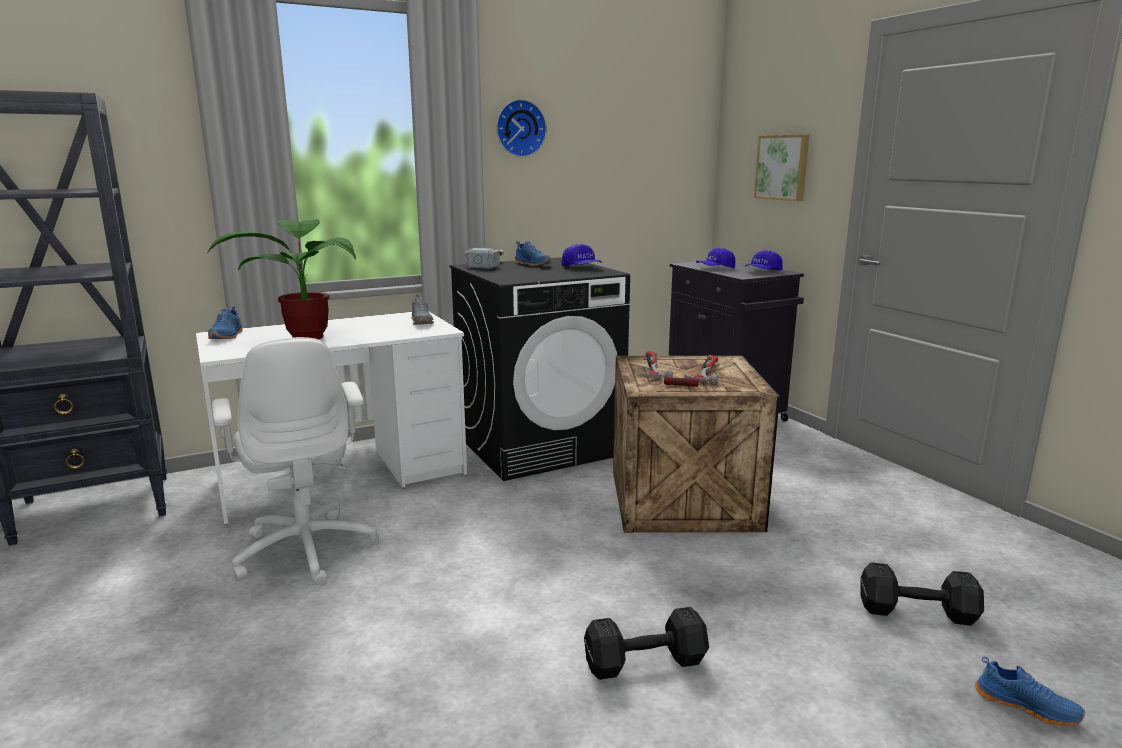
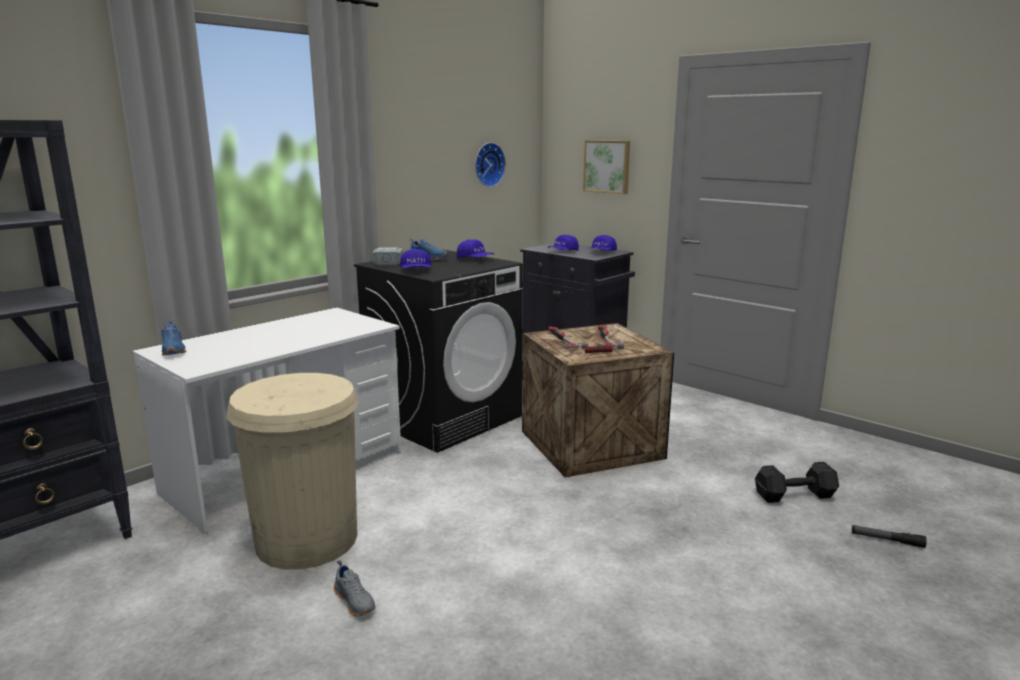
camera: 20 degrees left, 0 degrees up
(306, 336) = (256, 343): potted plant -> none
(306, 549) = (307, 540): white office chair -> beige trash can
(422, 322) = (349, 319): grey shoe -> grey shoe (355, 601)
(499, 274) = (416, 271): none -> blue cap
(519, 128) = (397, 137): wall clock -> wall clock (488, 164)
(642, 662) = (645, 567): black dumbbell -> none
(1026, 706) = (887, 540): blue shoe -> flashlight

